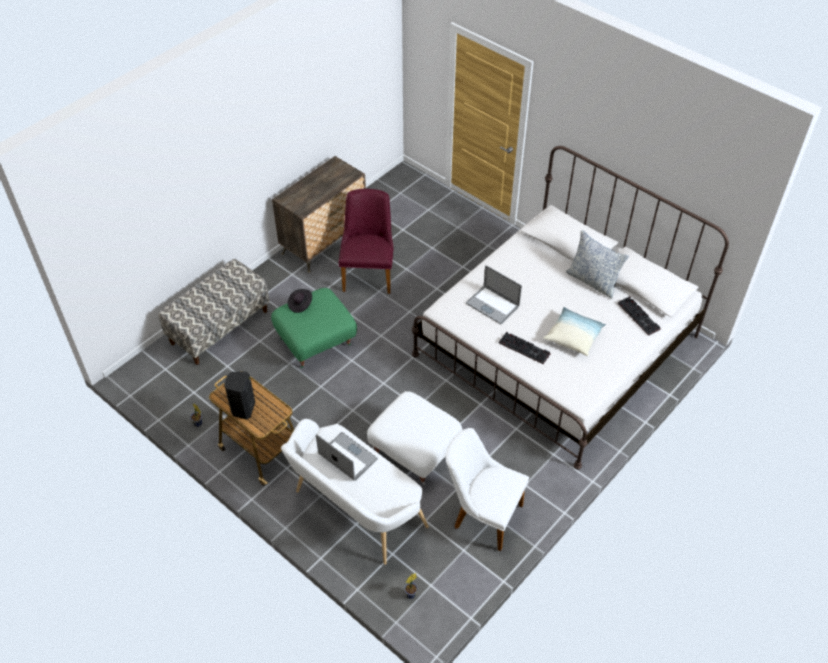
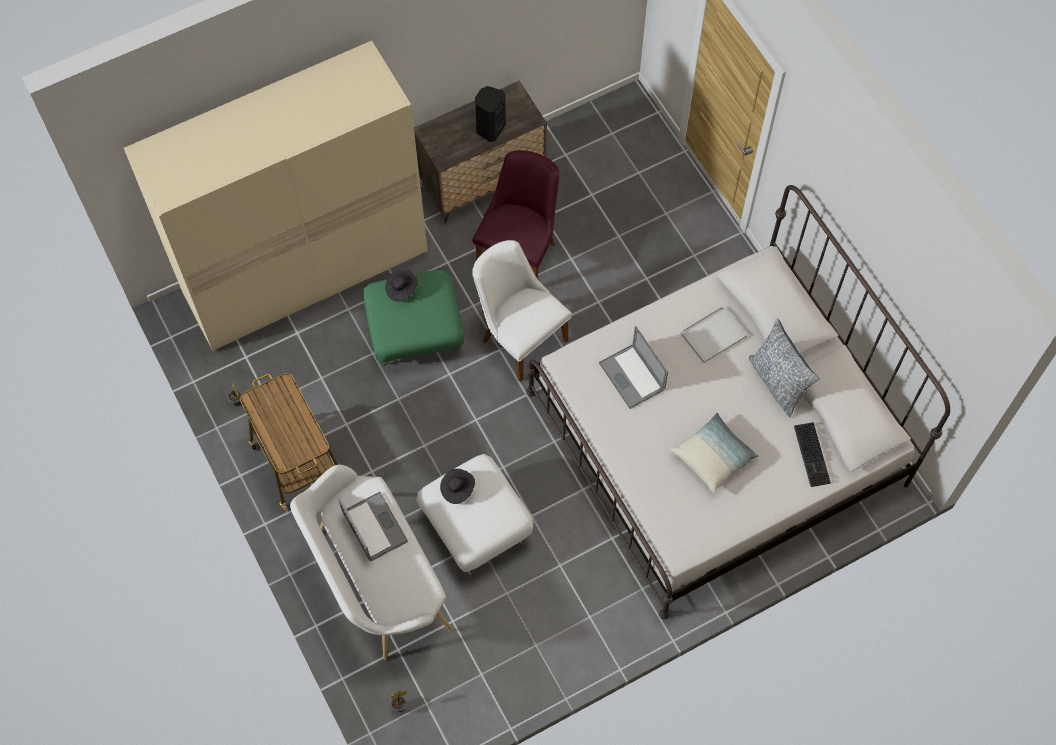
camera: 20 degrees right, 15 degrees up
(219, 327) = (306, 272): bench -> beige wardrobe
(242, 409) = (272, 426): black speaker -> black speaker (490, 128)
(397, 417) = (457, 489): none -> black hat
(482, 514) = (521, 637): white chair -> white chair (518, 336)
(525, 348) = (645, 453): keyboard -> none
(535, 265) = (713, 333): none -> white tray

